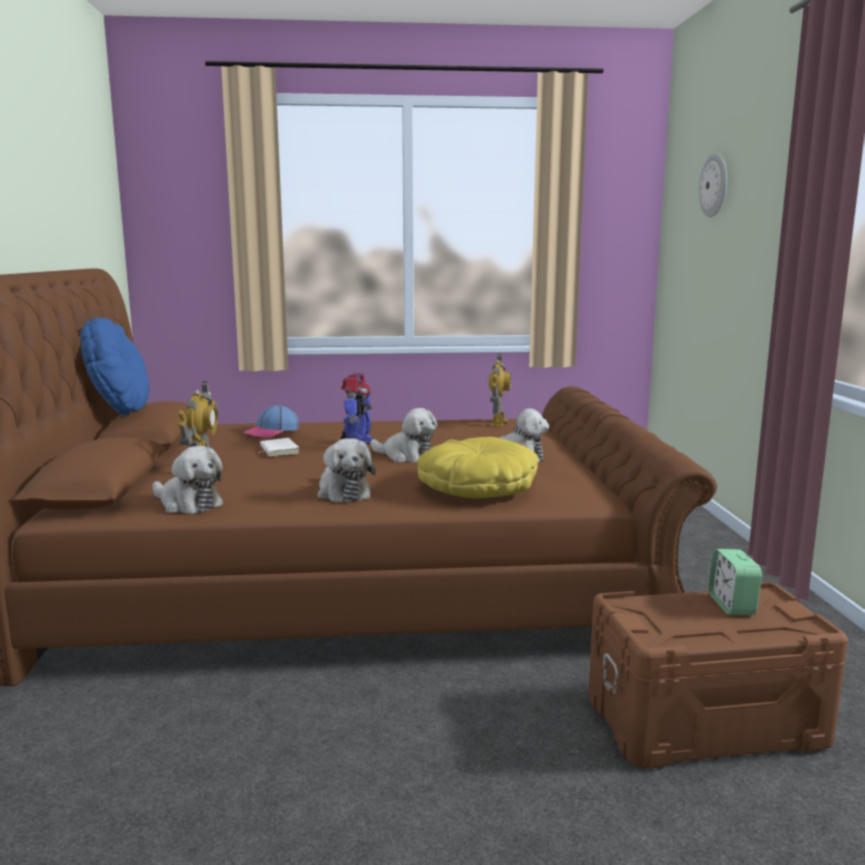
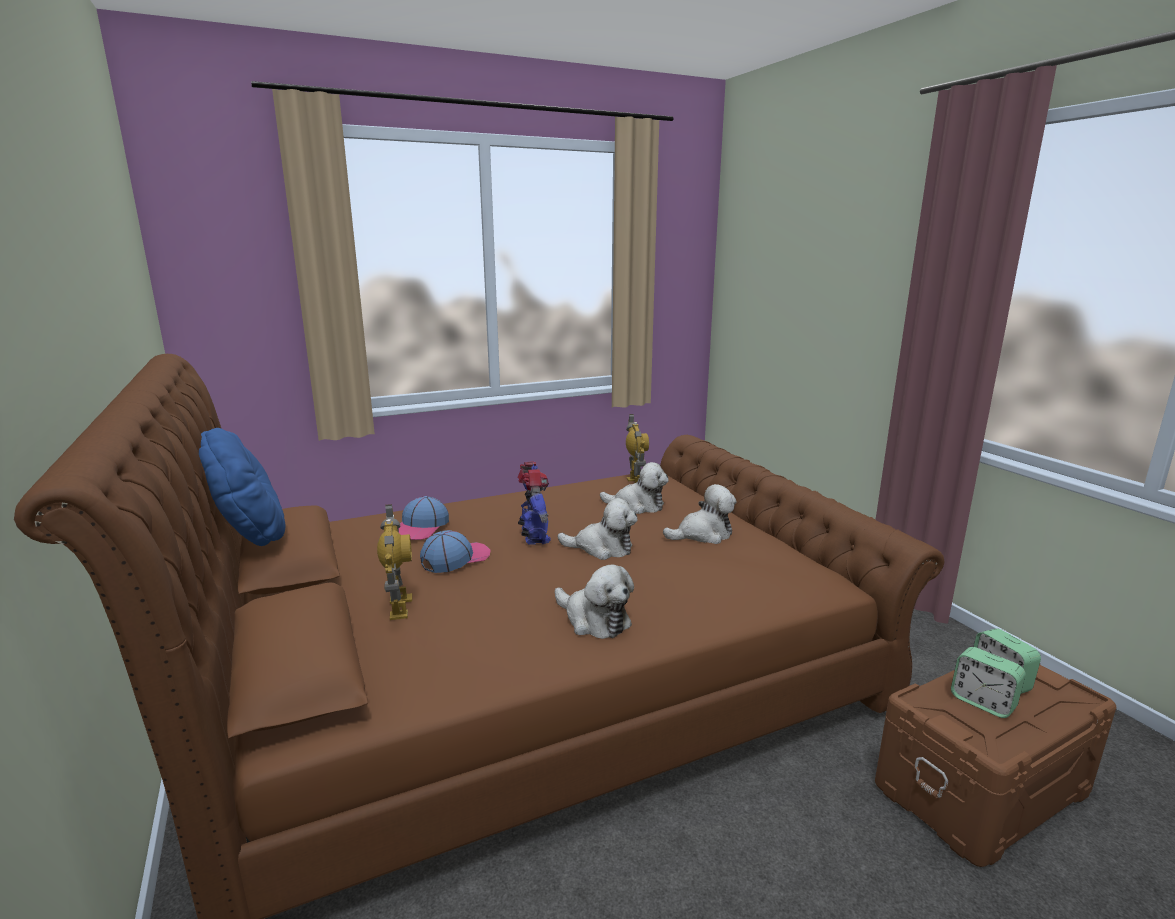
camera: 20 degrees left, 5 degrees up
(188, 504) = (438, 676): plush toy -> plush toy (638, 505)
(277, 450) = (455, 558): white book -> cap
(476, 486) = (715, 586): yellow pillow -> none
(691, 614) = (982, 702): none -> alarm clock
(714, 185) = (793, 239): wall clock -> none

